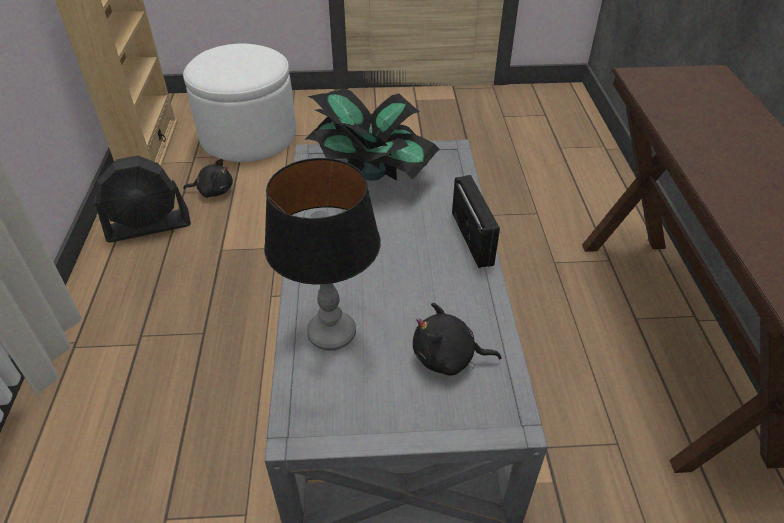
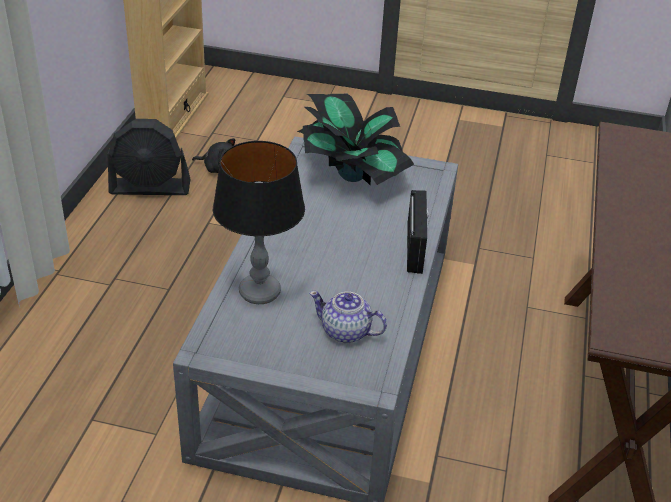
camera: 15 degrees right, 5 degrees down
(248, 135) = (272, 122): white ottoman -> none
(448, 358) = (346, 332): black plush toy -> teapot

